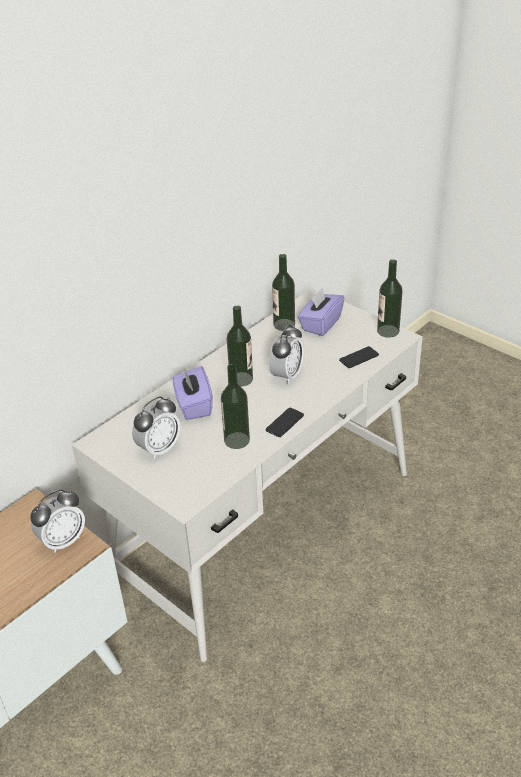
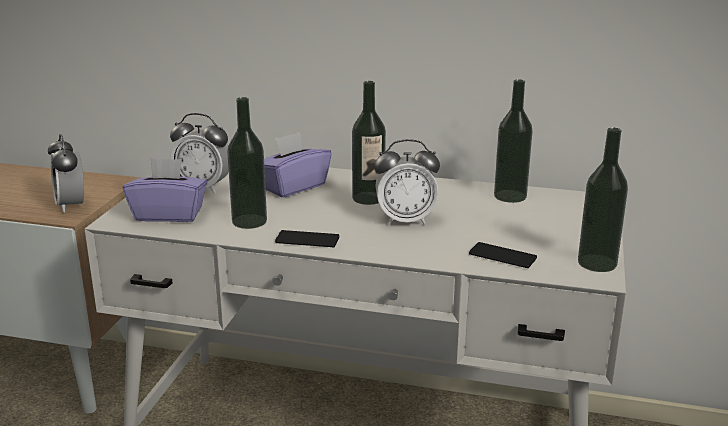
camera: 60 degrees right, 15 degrees down
(63, 541) = (71, 205): alarm clock -> alarm clock turned 45 degrees clockwise
(320, 324) = (544, 216): purple tissue box -> purple tissue box (169, 214)

